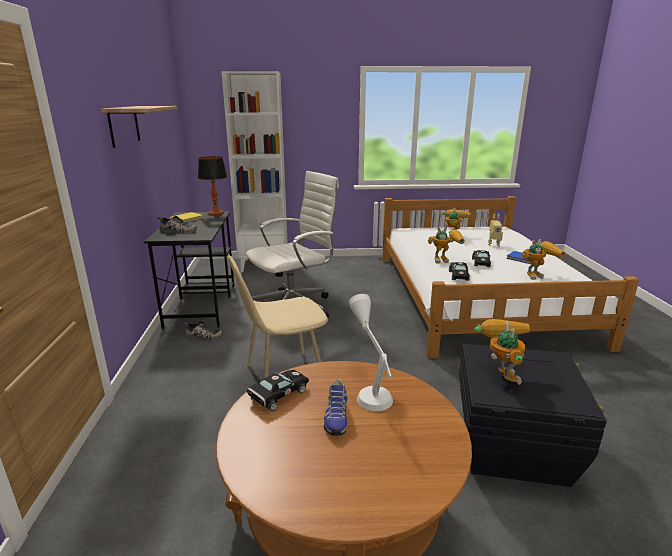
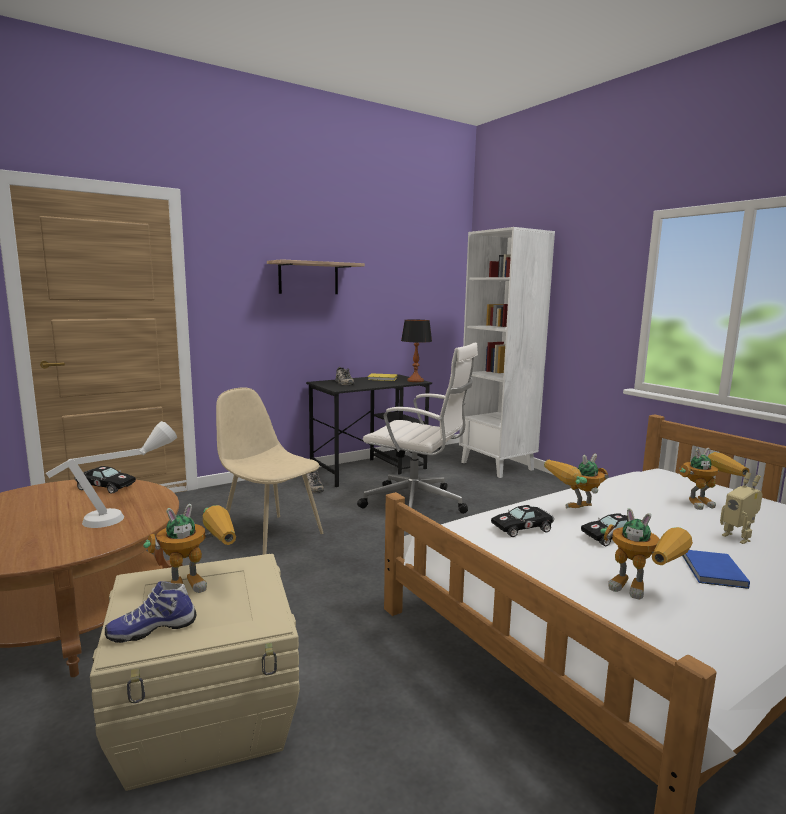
camera: 60 degrees right, 10 degrees down
(335, 418) = (69, 511): shoe -> shoe (152, 629)
(445, 260) = (574, 512): toy robot -> toy robot turned 105 degrees clockwise
(513, 445) = (208, 717): black storage box -> beige storage box

